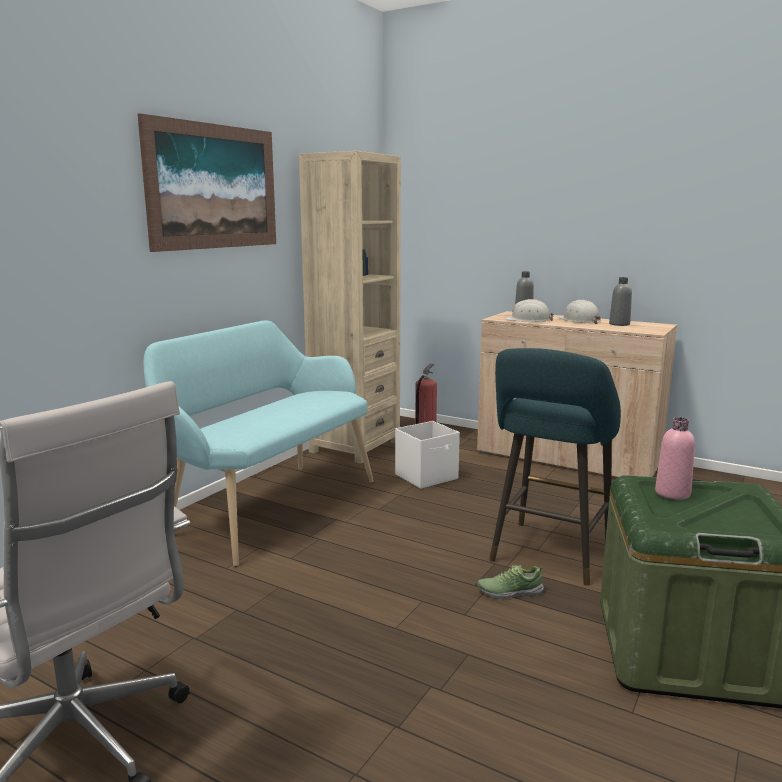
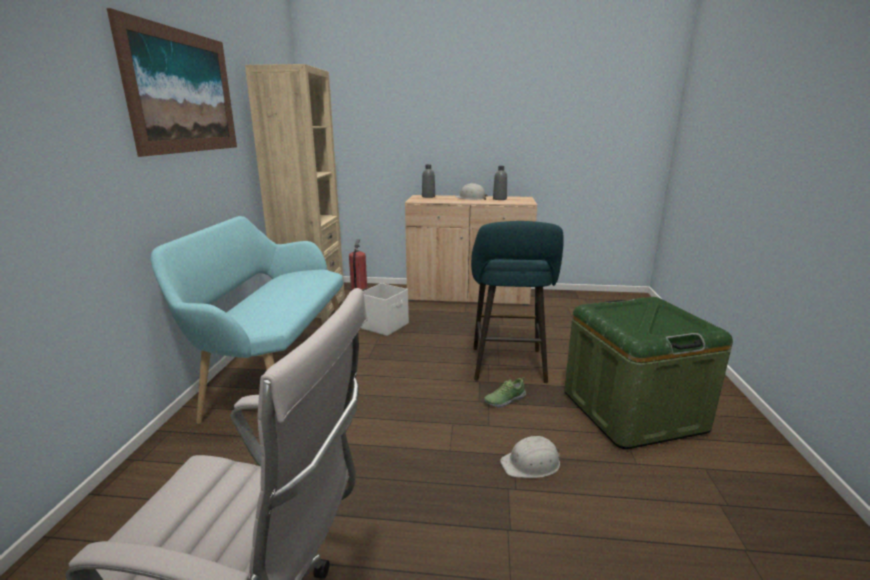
camera: 25 degrees left, 5 degrees up
(528, 320) = (437, 200): white hard hat -> white hard hat (531, 463)
(672, 493) = (621, 312): pink bottle -> none

